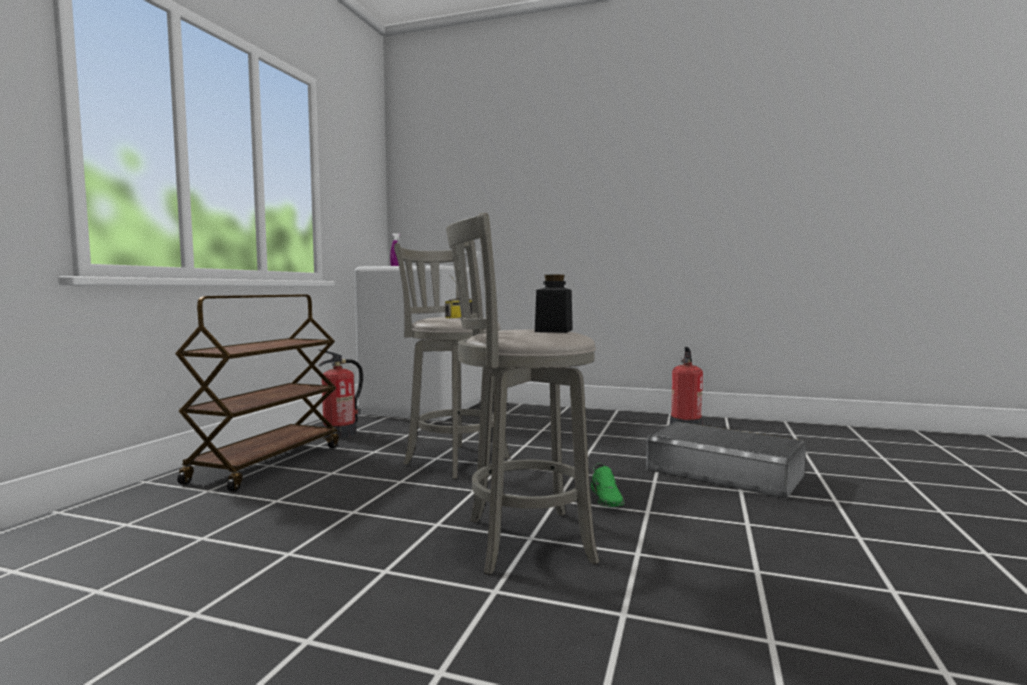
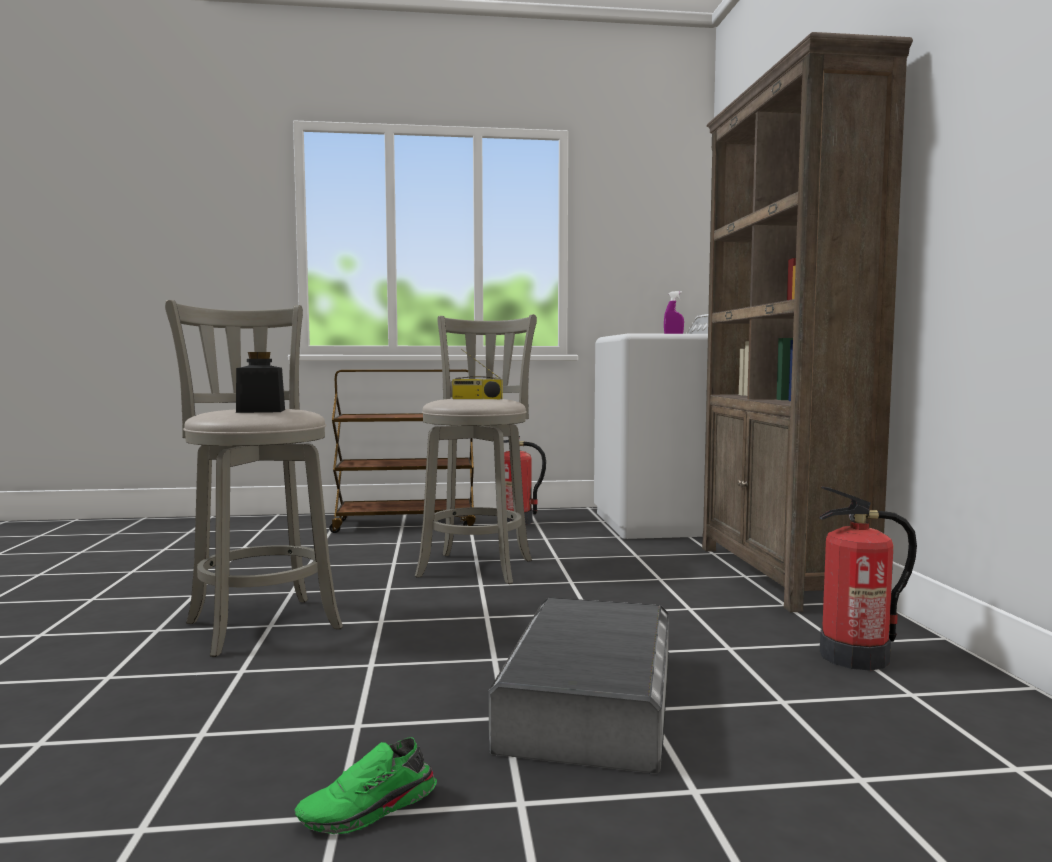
camera: 65 degrees right, 0 degrees up
(562, 412) = (780, 575): none -> brown bookcase
(607, 498) = (404, 641): green shoe -> green shoe (369, 810)

